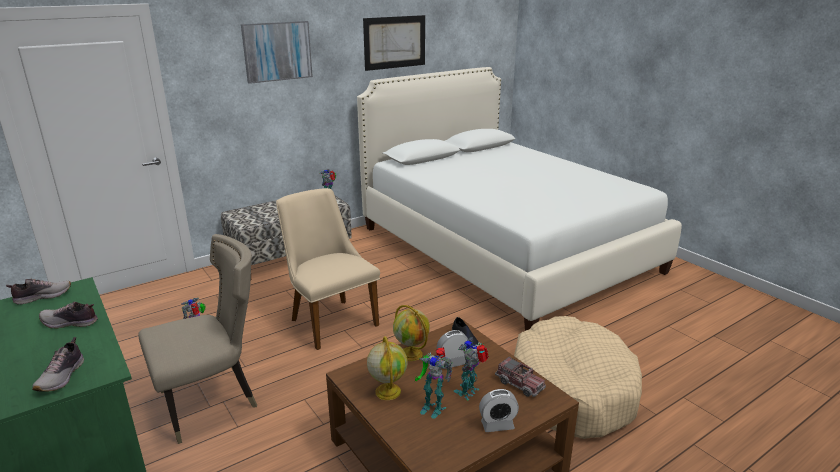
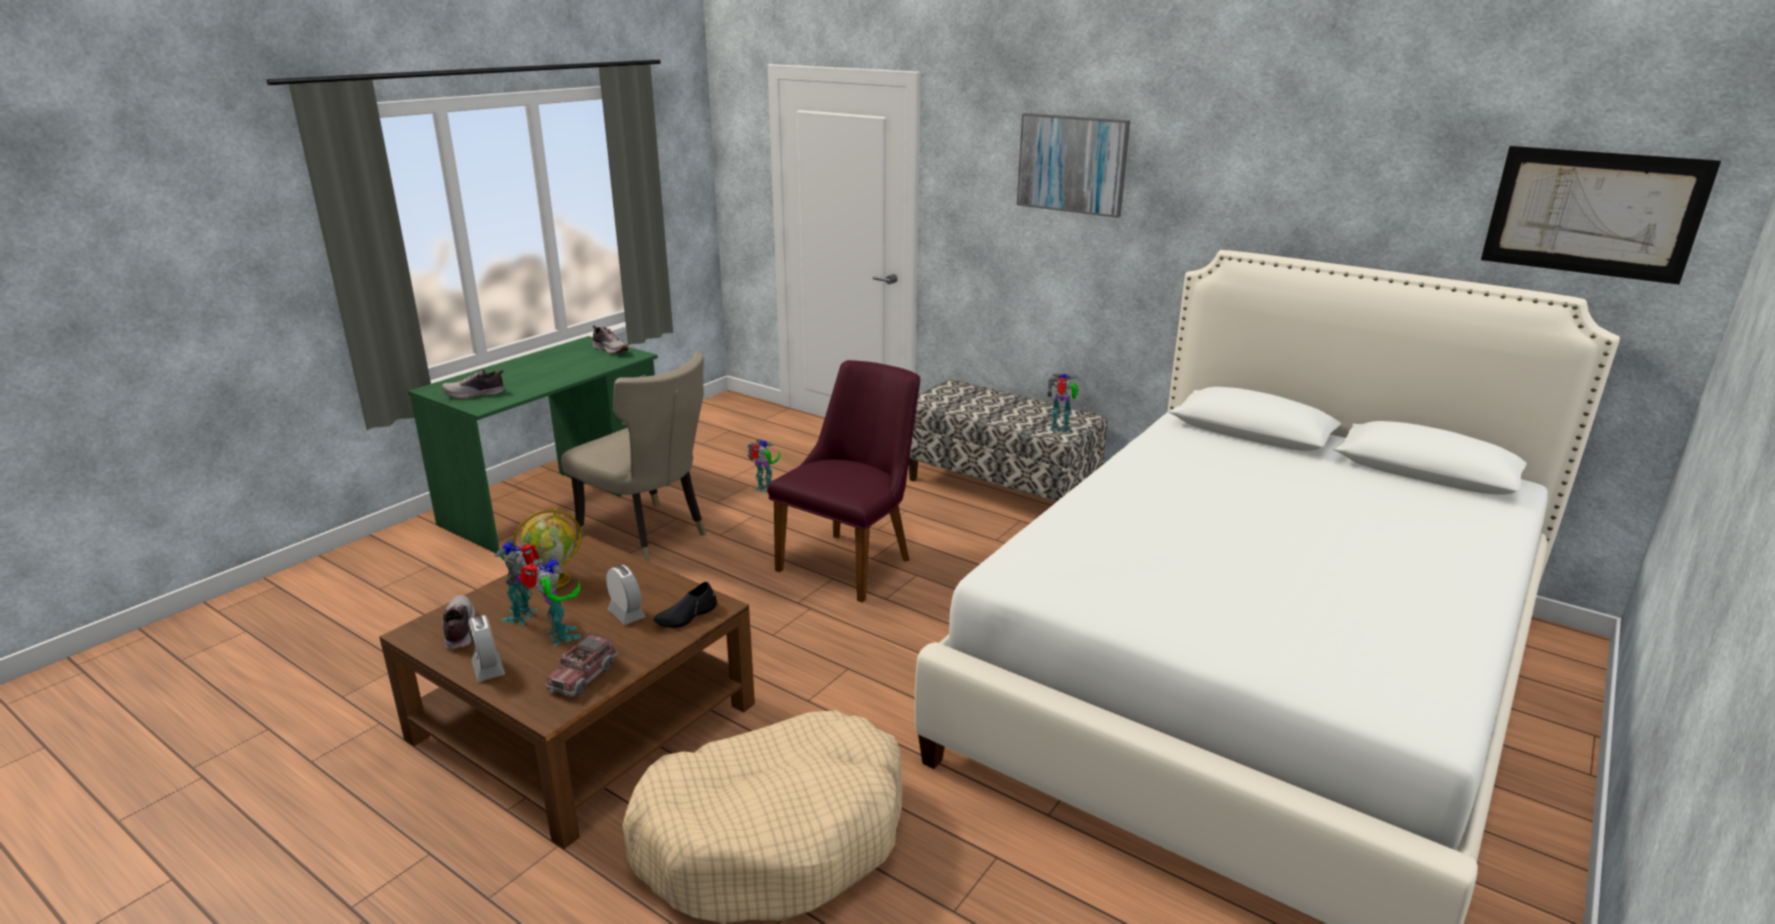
camera: 70 degrees right, 0 degrees up
(70, 323) = (564, 372): shoe -> shoe (458, 630)
(329, 319) = (853, 560): beige chair -> purple chair
(395, 42) = (1312, 187): picture -> picture (1592, 213)
(411, 354) = (639, 580): globe -> none
(469, 391) = (559, 637): toy robot -> toy robot turned 45 degrees clockwise

